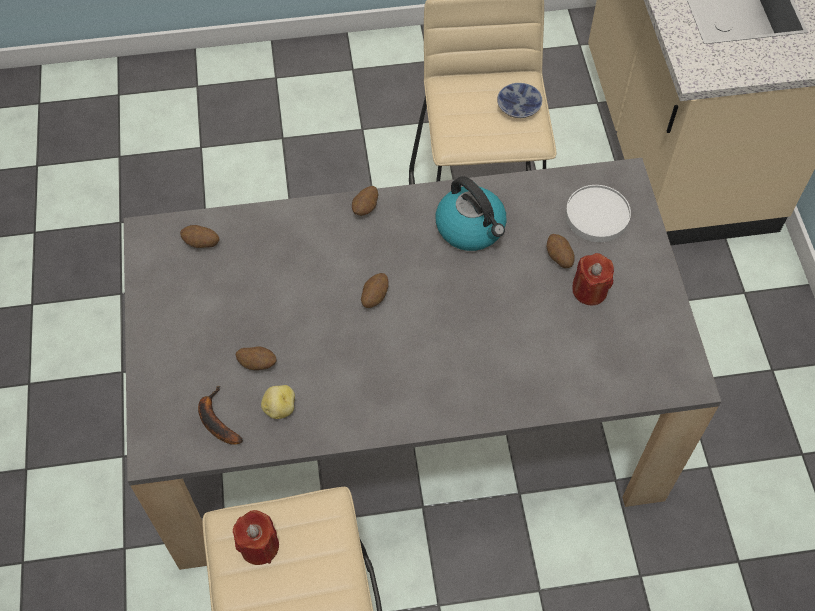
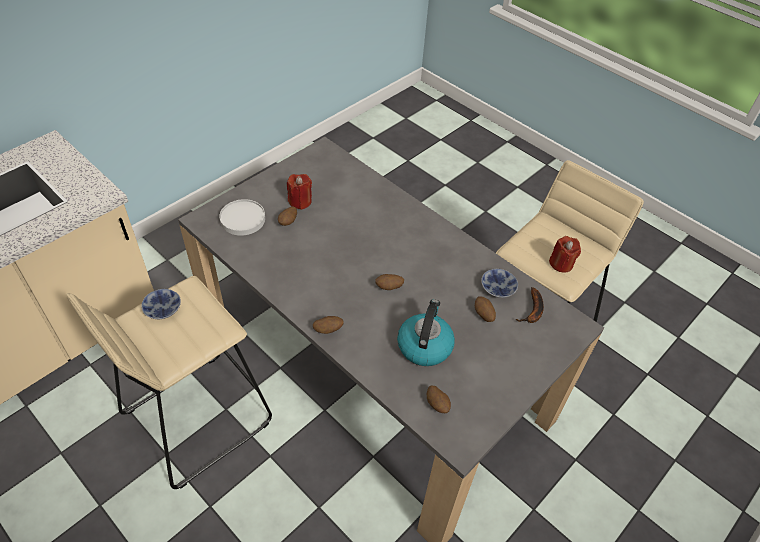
camera: 130 degrees left, 10 degrees down
(279, 408) = (496, 288): potato -> bowl
(471, 228) = (299, 269): kettle -> kettle (424, 345)

